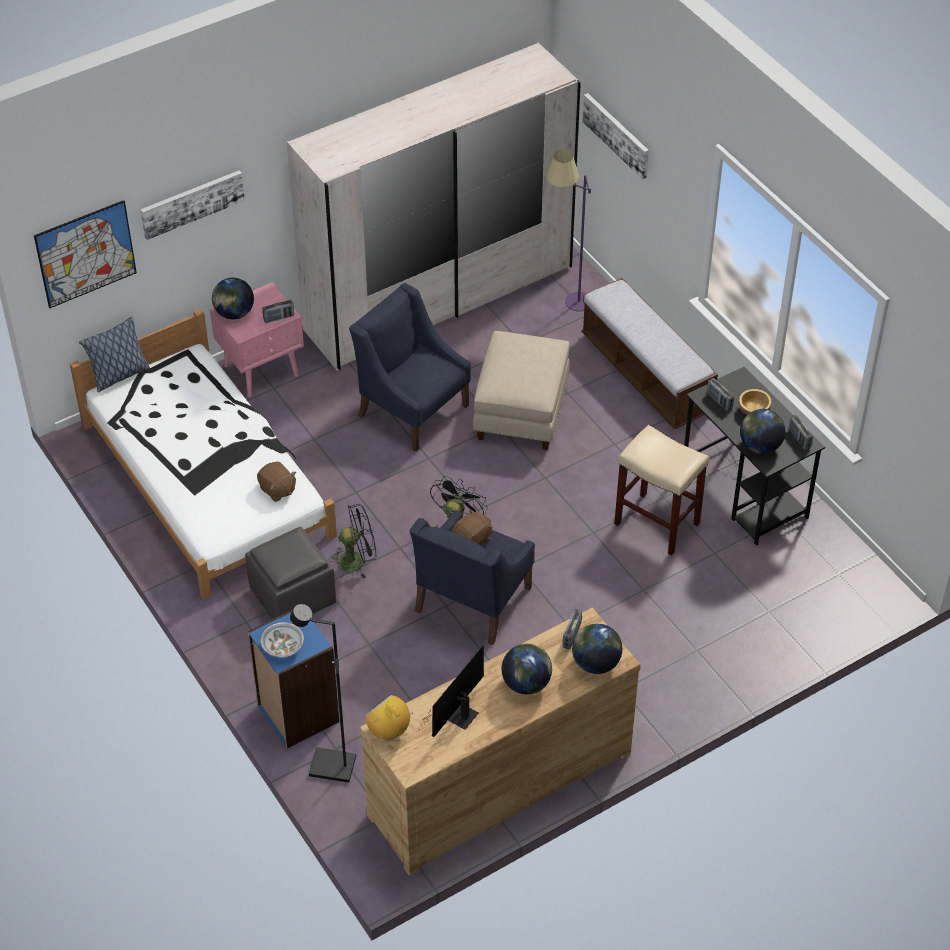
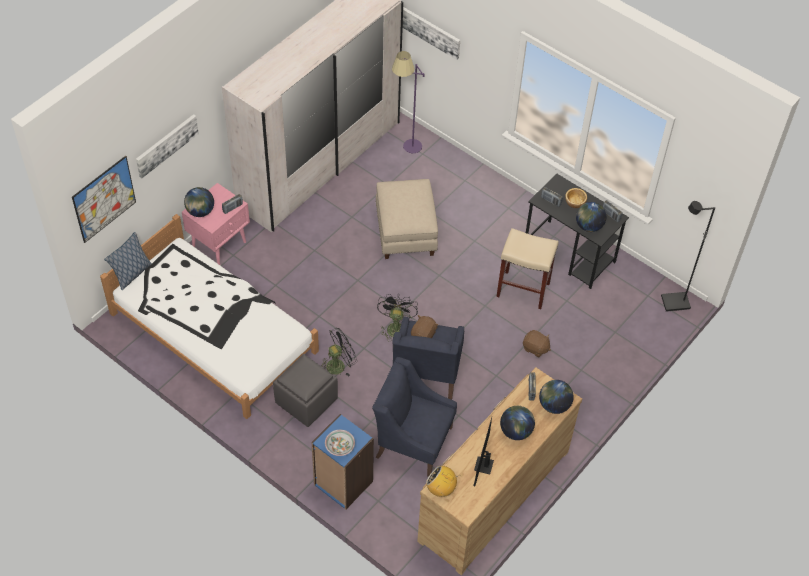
camera: 20 degrees left, 5 degrees up
(277, 490) = (276, 331): brown plush toy -> brown plush toy (535, 348)
(331, 767) = (380, 514): black floor lamp -> black floor lamp (675, 303)
(412, 409) = (333, 248): blue armchair -> blue armchair (413, 441)
(645, 375) = (476, 188): bench -> none

